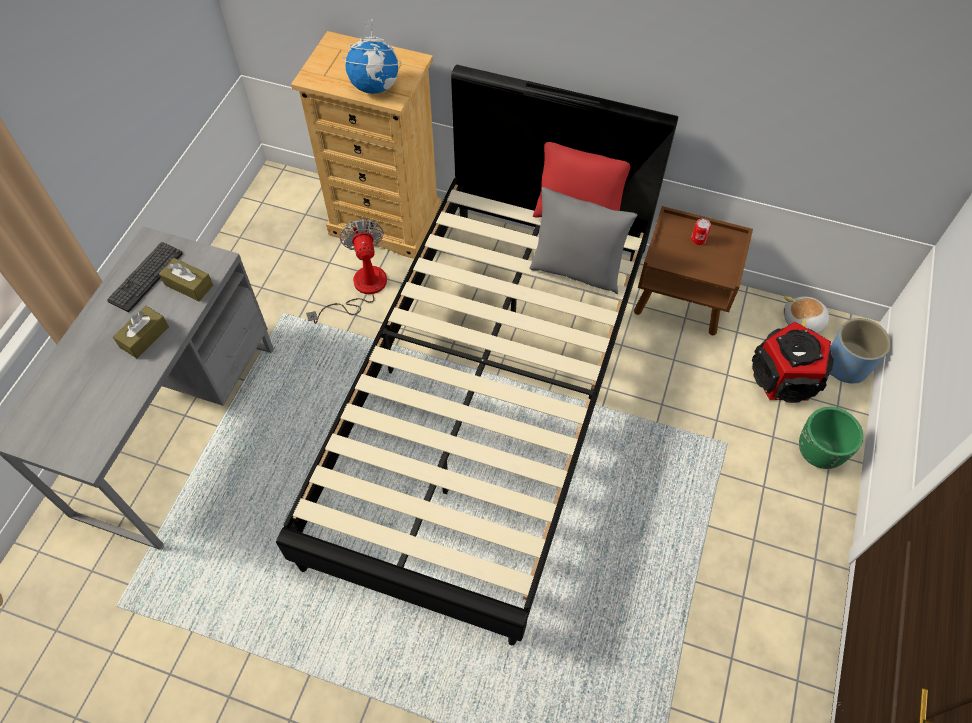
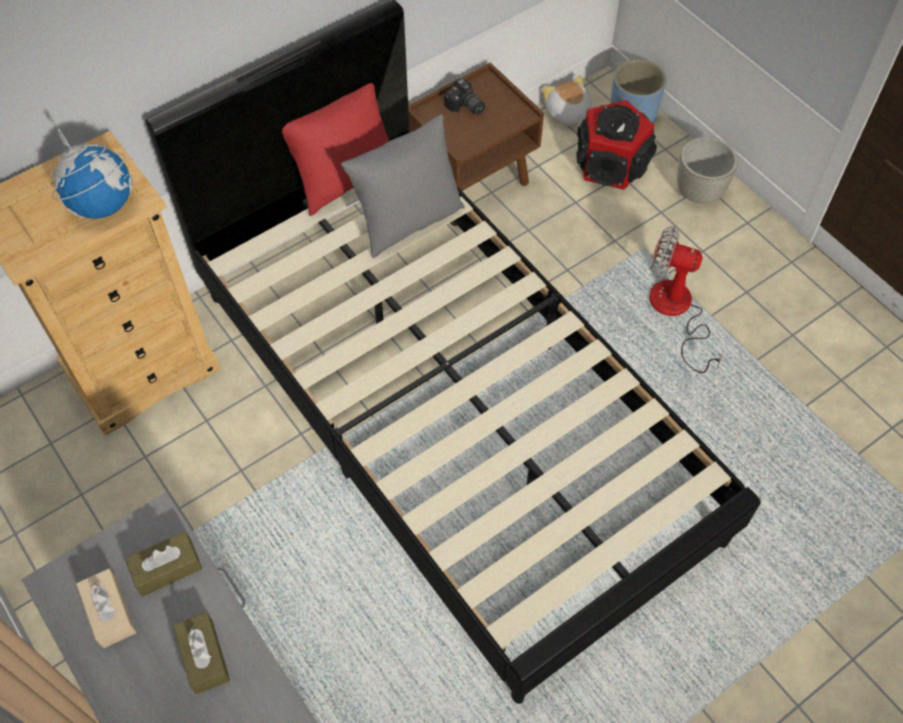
camera: 55 degrees left, 0 degrees up
(146, 277) = (110, 612): keyboard -> beige tissue box
(361, 289) = (211, 445): fan -> fan (676, 312)
(698, 239) = (465, 107): can -> camera
(803, 323) = (567, 114): plush toy -> plush toy turned 135 degrees clockwise
(818, 453) = (699, 192): green planter -> grey planter

